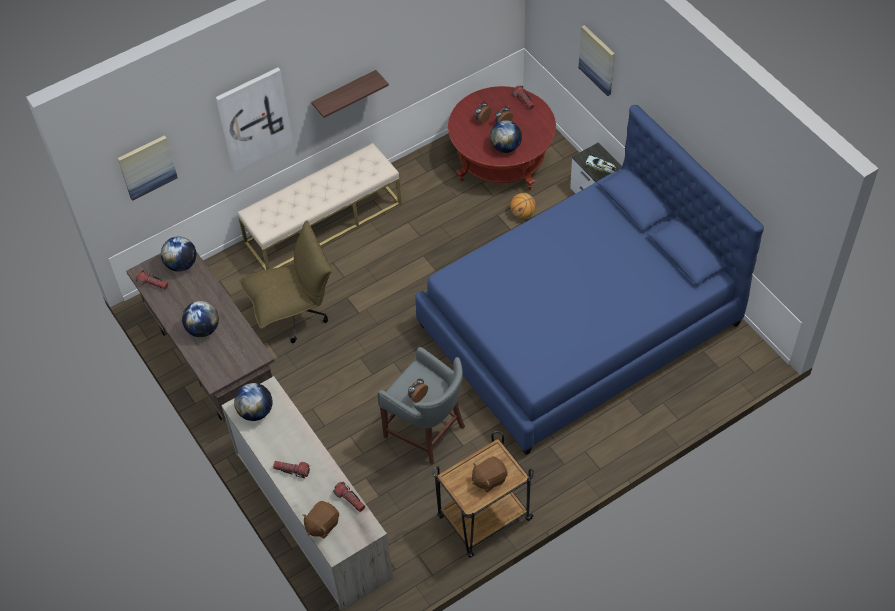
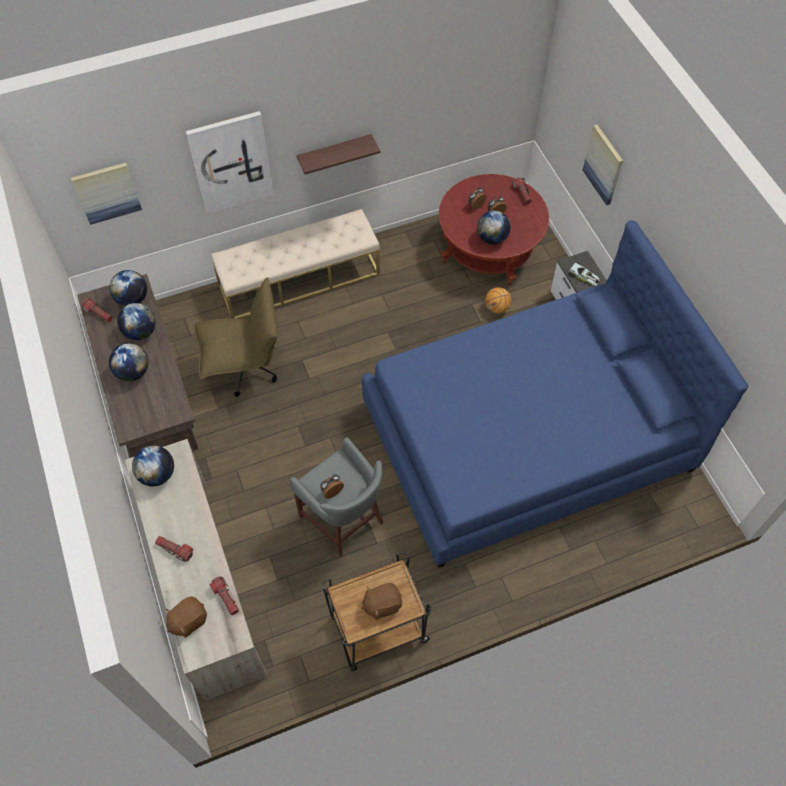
camera: 10 degrees right, 5 degrees up
(199, 292) = (140, 332): none -> globe

